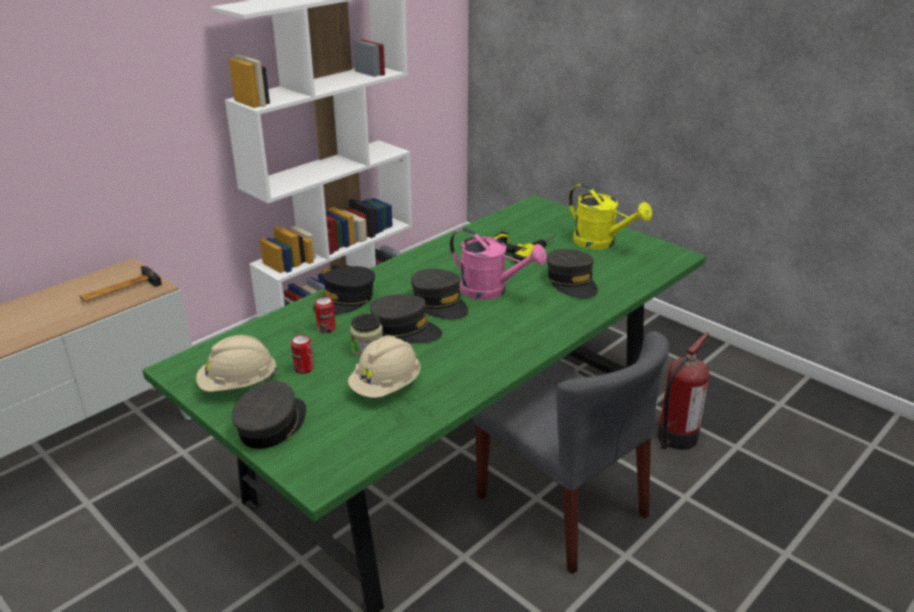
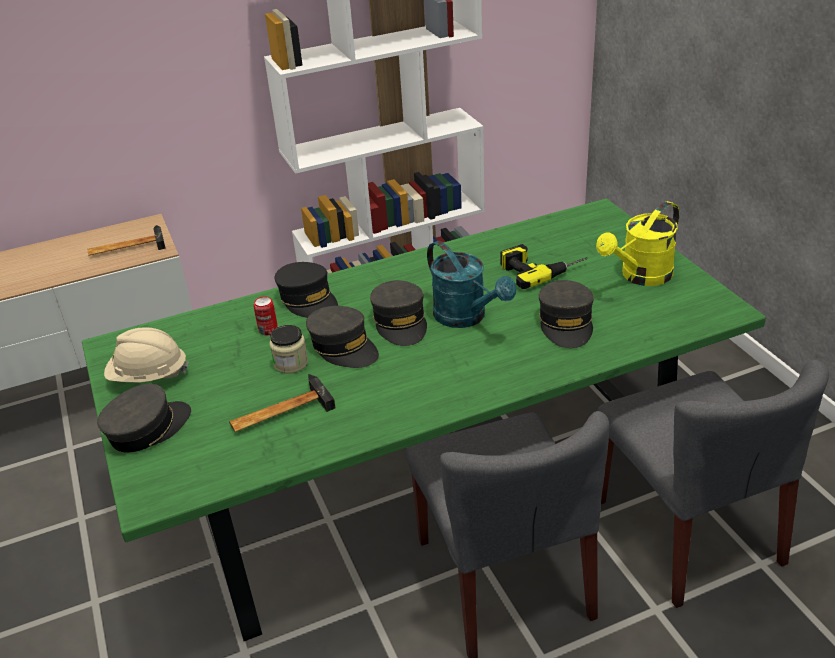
camera: 25 degrees right, 5 degrees up
(304, 368) = (217, 372): can -> none
(345, 300) = (308, 300): black cap -> black cap turned 105 degrees counterclockwise
(386, 387) = (279, 411): beige hard hat -> hammer
(491, 291) = (466, 317): pink watering can -> turquoise watering can
(601, 243) = (640, 276): yellow watering can -> yellow watering can turned 75 degrees clockwise
(675, 438) = (688, 532): fire extinguisher -> grey chair

